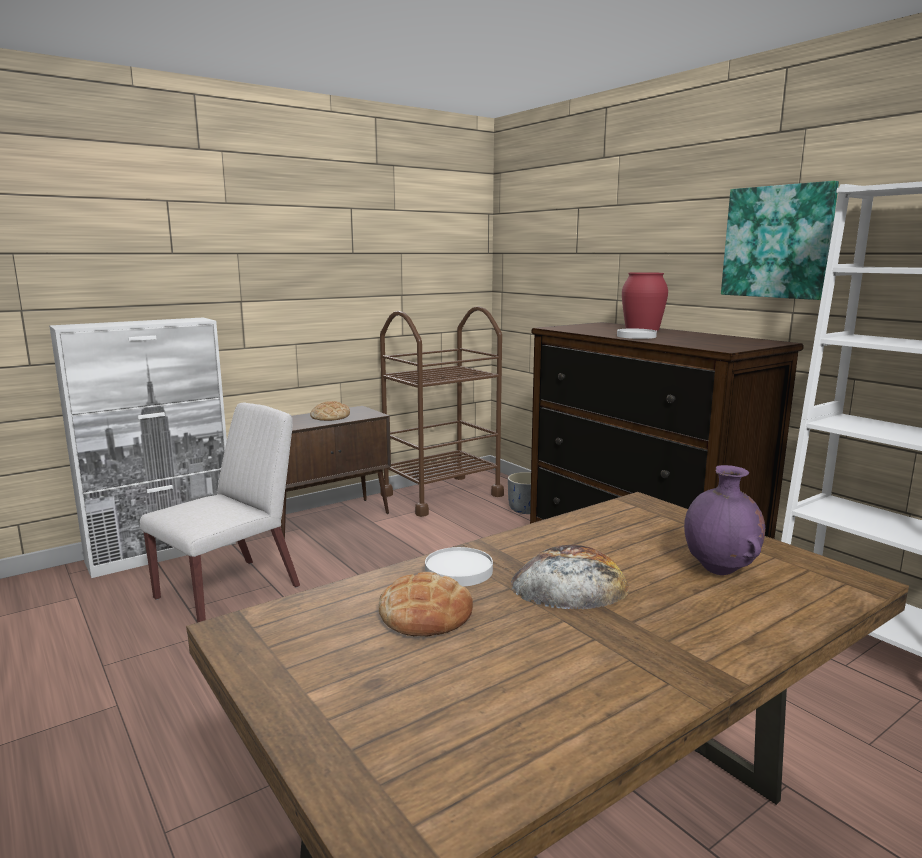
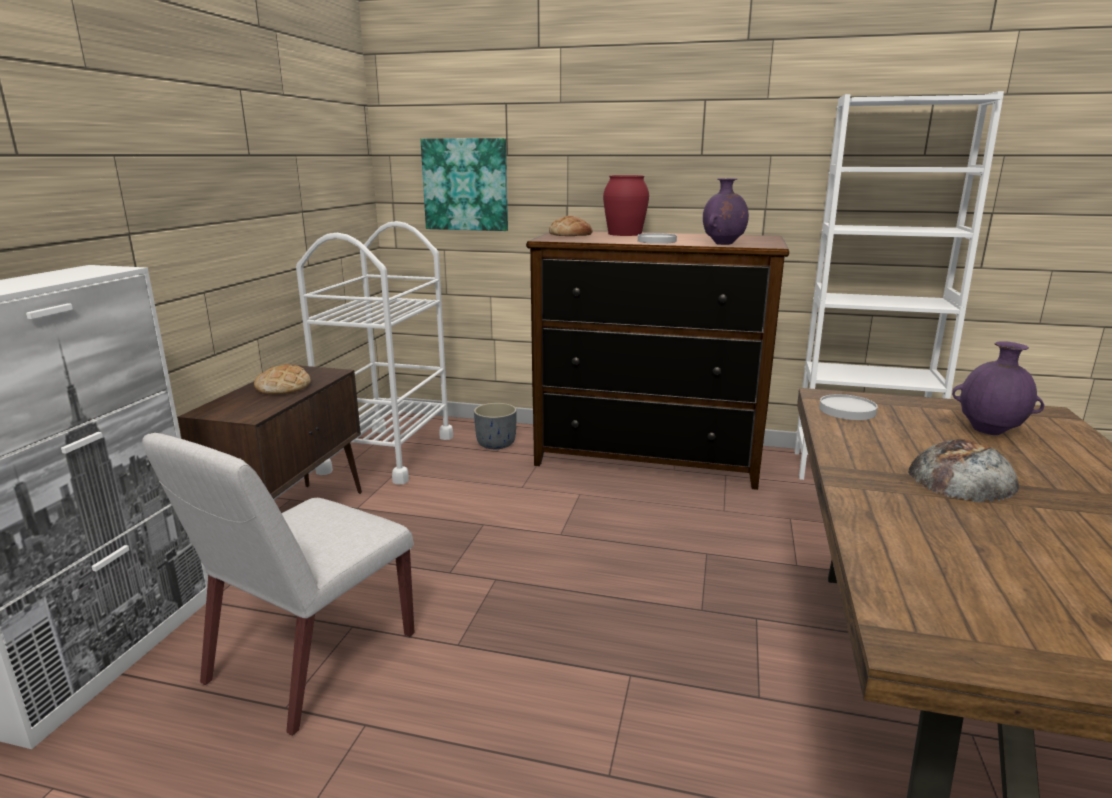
camera: 40 degrees left, 5 degrees up
(230, 592) = (310, 659): white chair -> white chair turned 150 degrees counterclockwise
(425, 614) = (968, 546): bread -> bread (571, 234)
(441, 495) = (388, 454): brown cart -> white cart
(458, 571) = (885, 499): white plate -> white plate (847, 410)
(685, 343) = (723, 244): none -> purple vase
(777, 242) = (750, 145): picture -> picture (466, 184)

